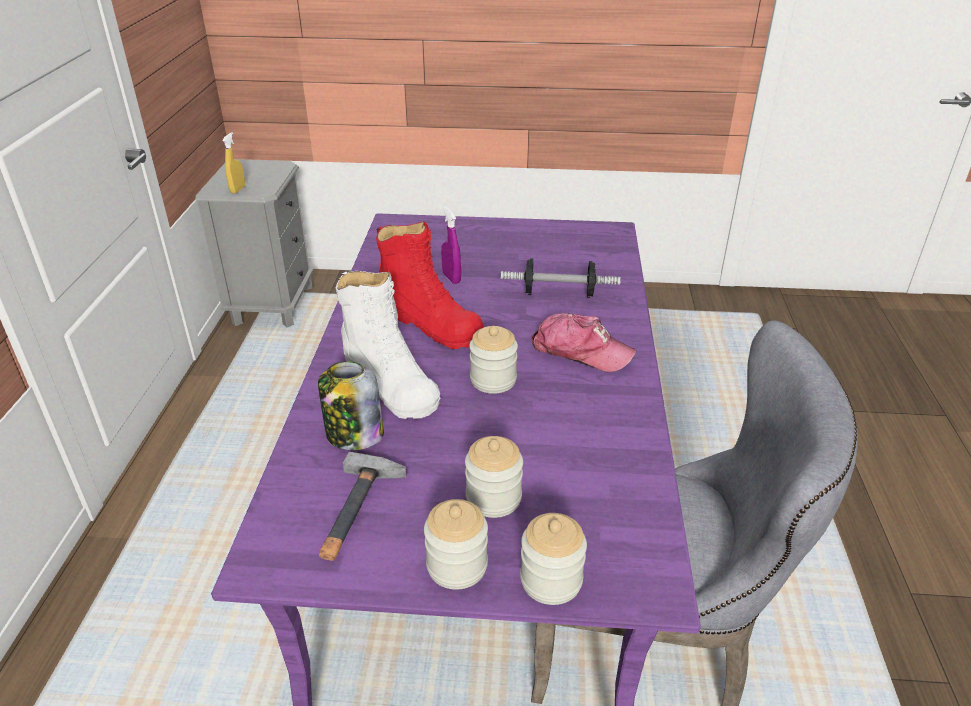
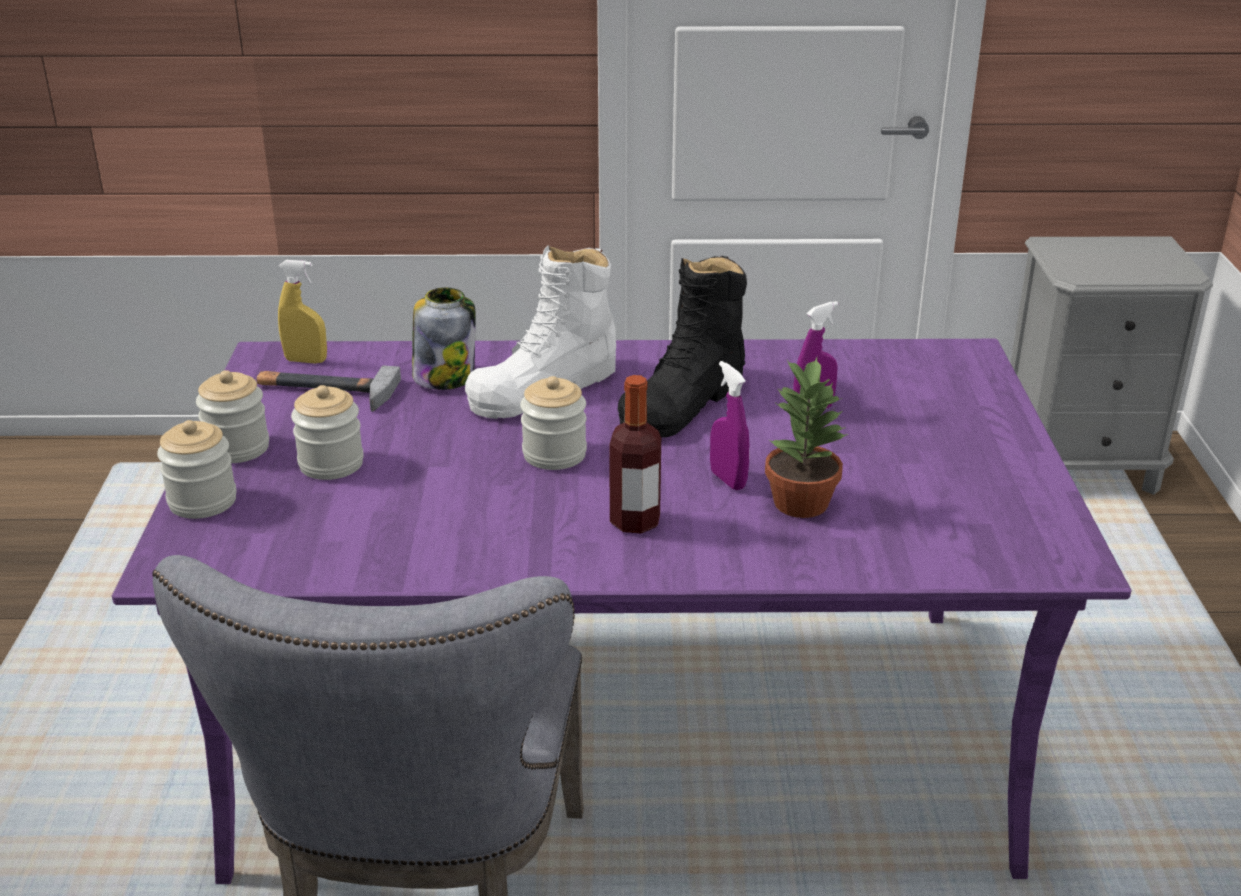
camera: 85 degrees right, 5 degrees down
(238, 189) = (1068, 258): yellow spray bottle -> yellow spray bottle (306, 361)
(429, 322) = (684, 402): red boot -> black boot
(533, 314) = (728, 480): none -> purple spray bottle
(559, 293) = (800, 502): dumbbell -> potted plant
(581, 351) = (635, 522): cap -> bottle

